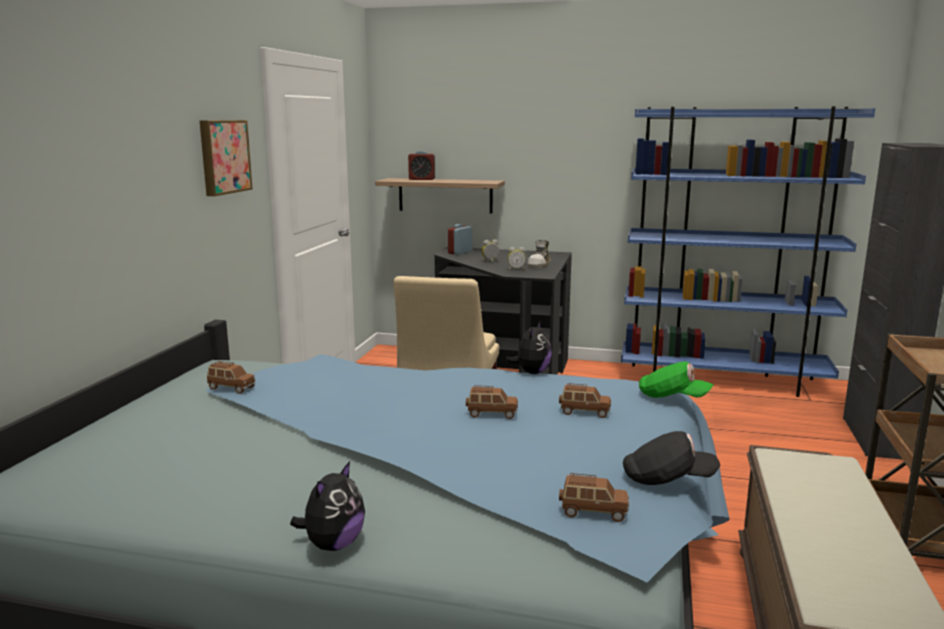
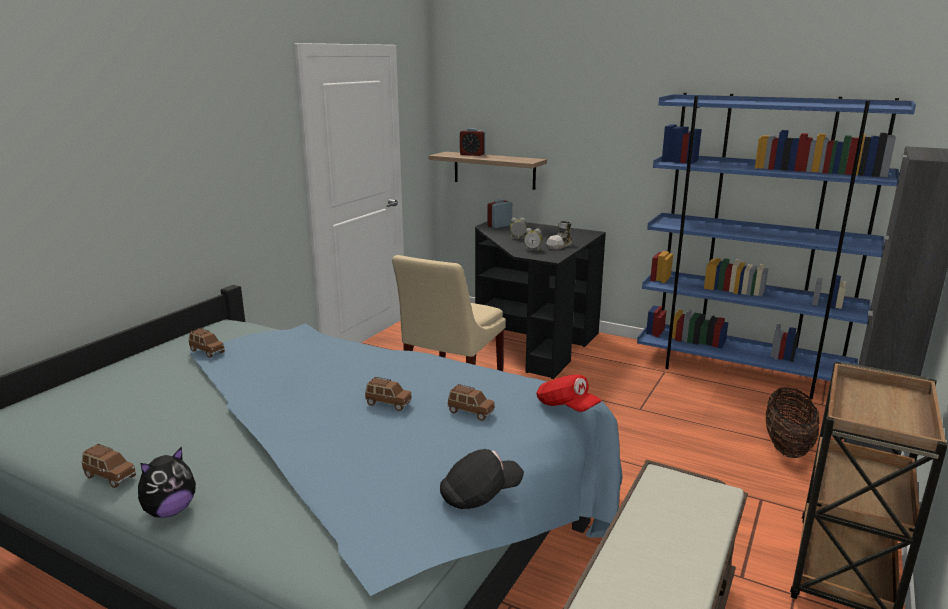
camera: 15 degrees right, 5 degrees up
(223, 156) = (248, 144): picture -> none
(531, 372) = (463, 363): plush toy -> none
(593, 512) = (384, 518): brown toy car -> brown toy car (110, 476)
(667, 479) = (480, 495): black cap -> black cap turned 45 degrees counterclockwise
(673, 397) = (566, 406): green cap -> red cap
(804, 438) = (786, 446): none -> basket

